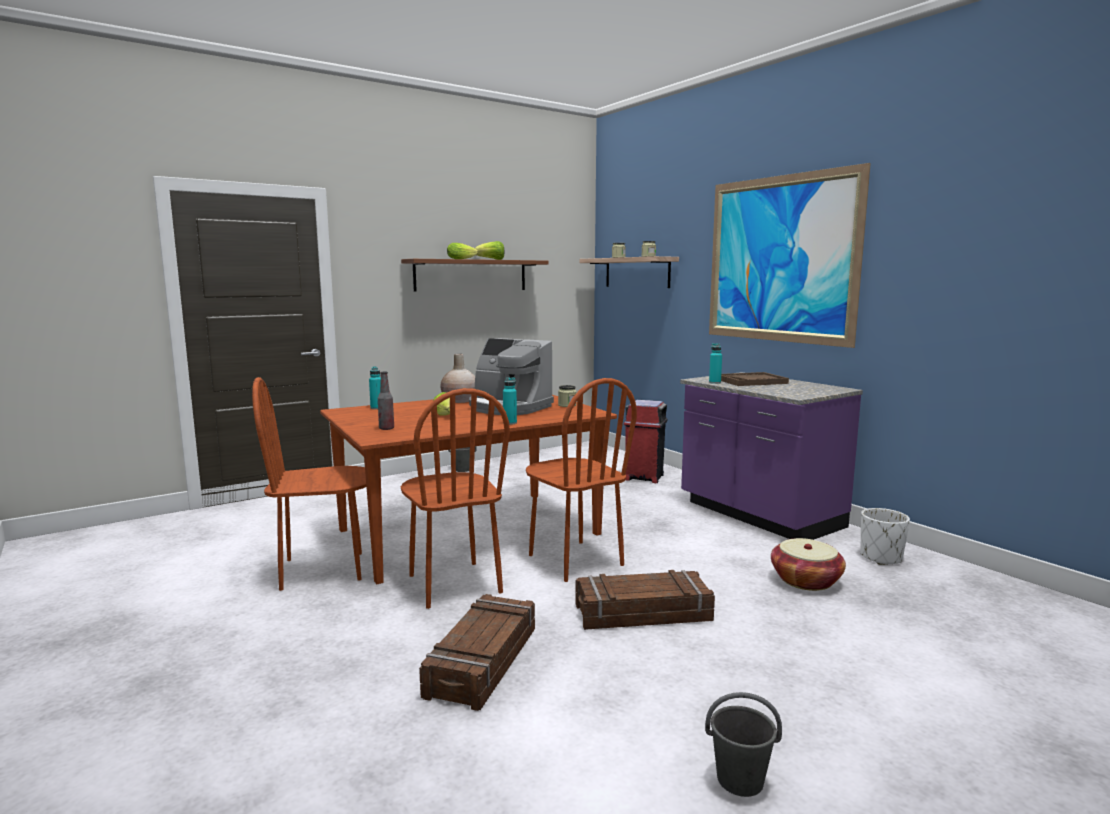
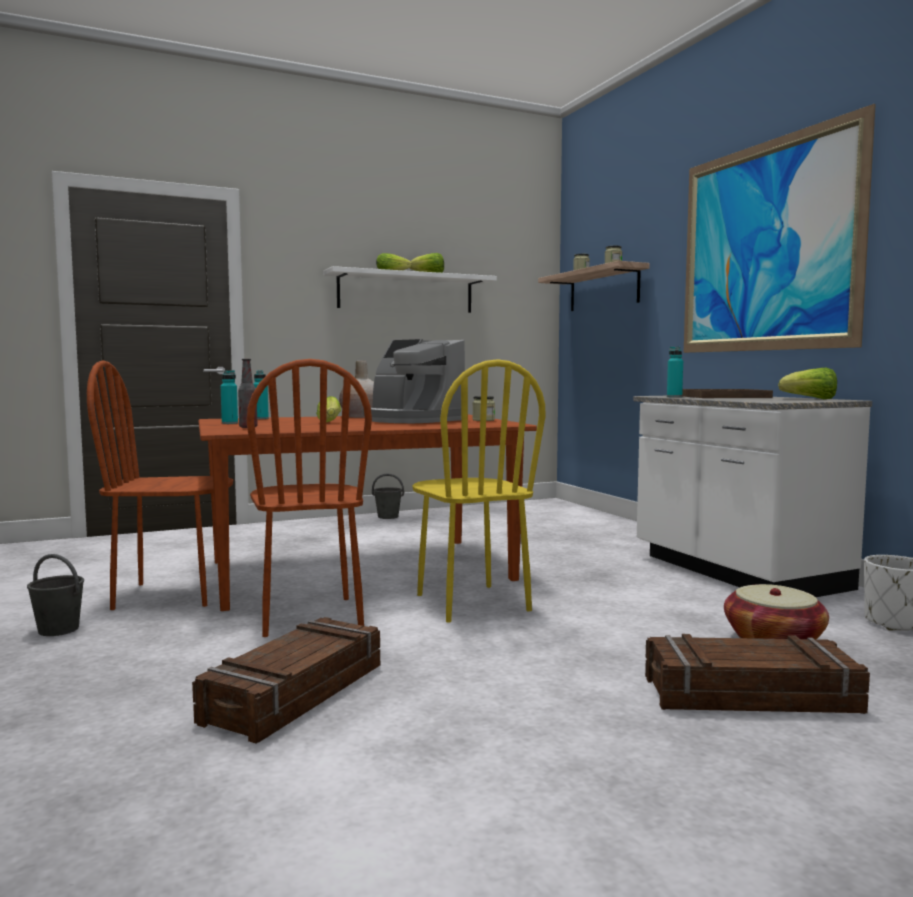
camera: 10 degrees right, 5 degrees down
(471, 275) = (406, 292): brown shelf -> white shelf
(510, 423) = (396, 427): turquoise bottle -> turquoise bottle (229, 423)
(574, 560) = (471, 603): brown chair -> yellow chair
(643, 613) = (530, 660): crate -> crate (750, 695)
(644, 477) = (602, 531): red trash can -> none
(739, 780) = (571, 860): grey bucket -> grey bucket (58, 629)
(759, 515) = (736, 572): purple counter -> white counter
(818, 387) = (810, 399): none -> lettuce

